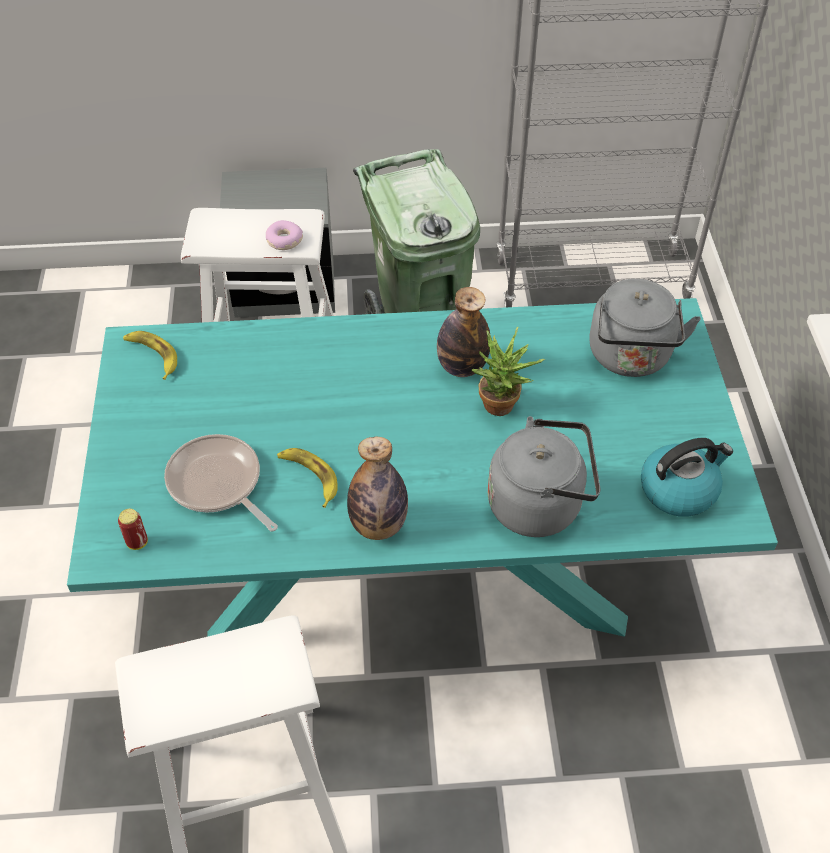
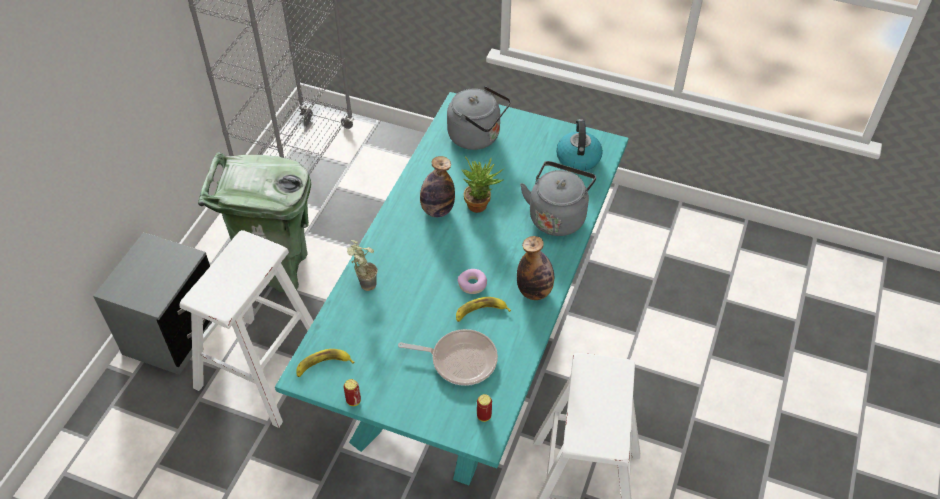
camera: 65 degrees left, 0 degrees up
(111, 403) = (353, 401): none -> can
(218, 484) = (460, 360): frying pan -> frying pan turned 150 degrees counterclockwise
(284, 241) = (258, 260): donut -> donut (472, 284)
(295, 343) = (363, 283): none -> potted plant

